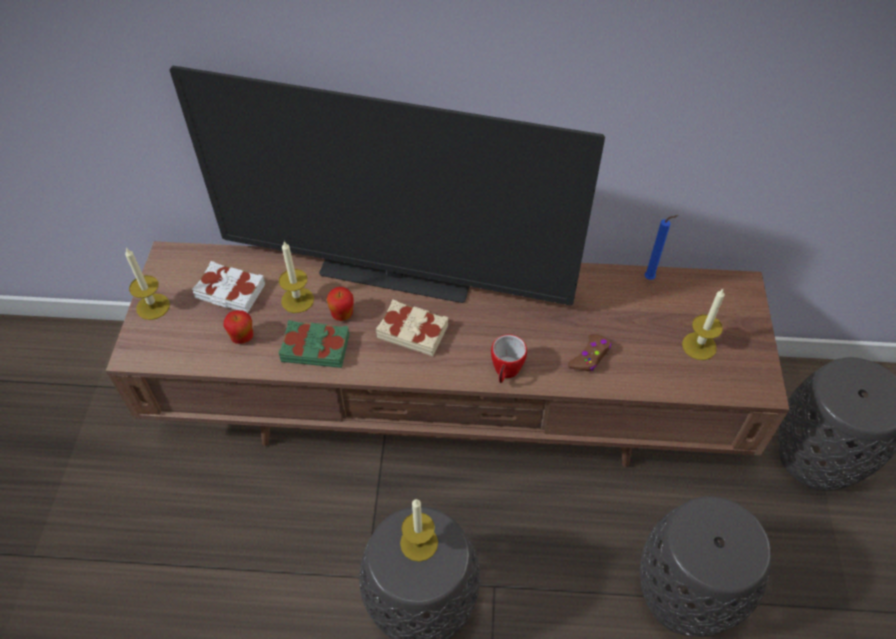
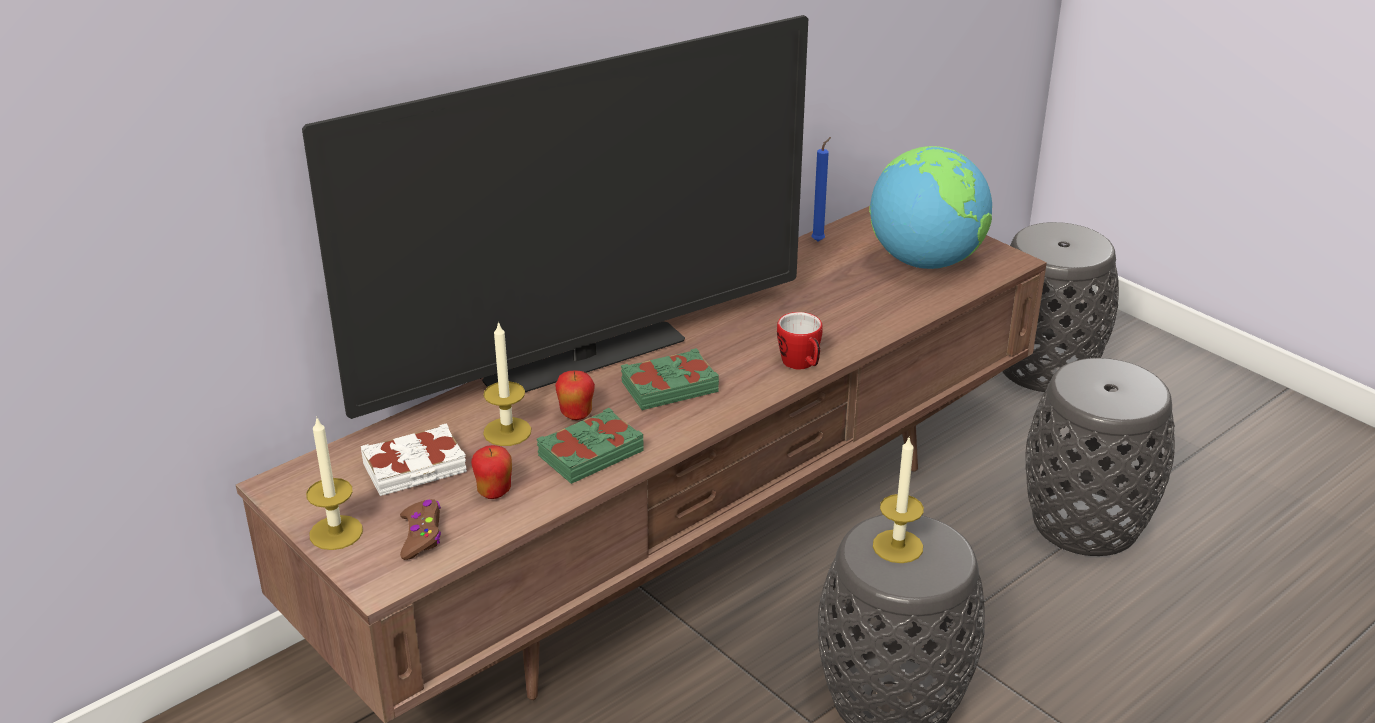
camera: 45 degrees left, 20 degrees down
(413, 331) = (669, 386): beige book -> green book
(590, 357) = (854, 315): brown game controller -> brown game controller (421, 535)
(699, 346) = (925, 261): candle -> globe

